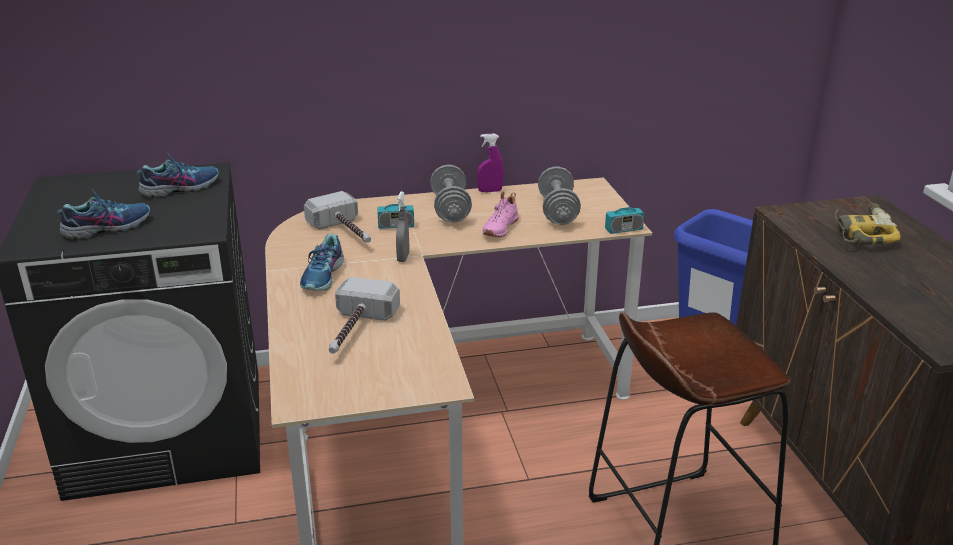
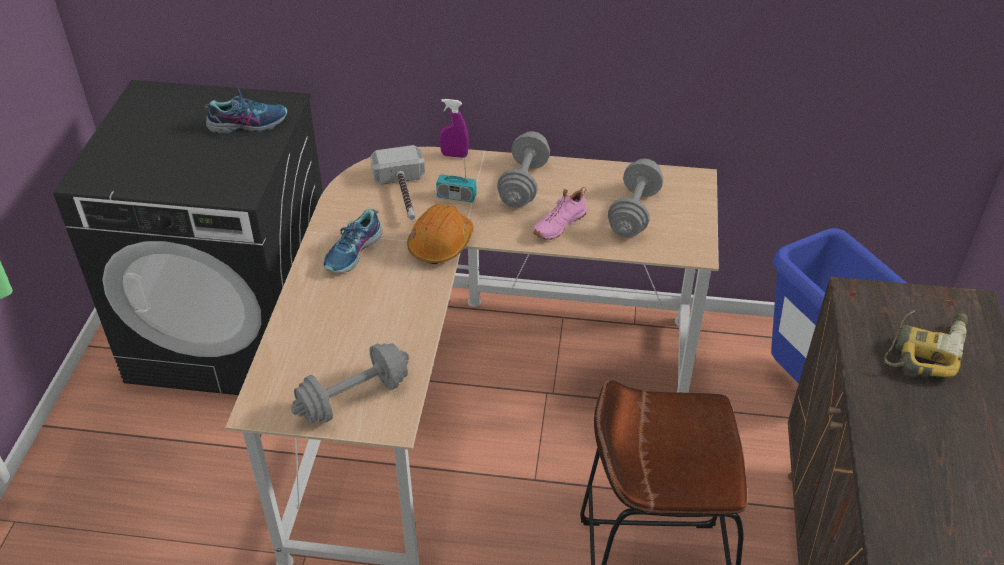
camera: 20 degrees right, 15 degrees up
(107, 227) = (161, 167): shoe -> none
(355, 331) = (347, 333): hammer -> none
(392, 375) = (353, 398): none -> grey dumbbell
(403, 257) = (441, 244): grey spray bottle -> orange hard hat
(490, 191) = (579, 165): purple spray bottle -> purple spray bottle (454, 155)
(623, 230) = (689, 257): radio -> none

